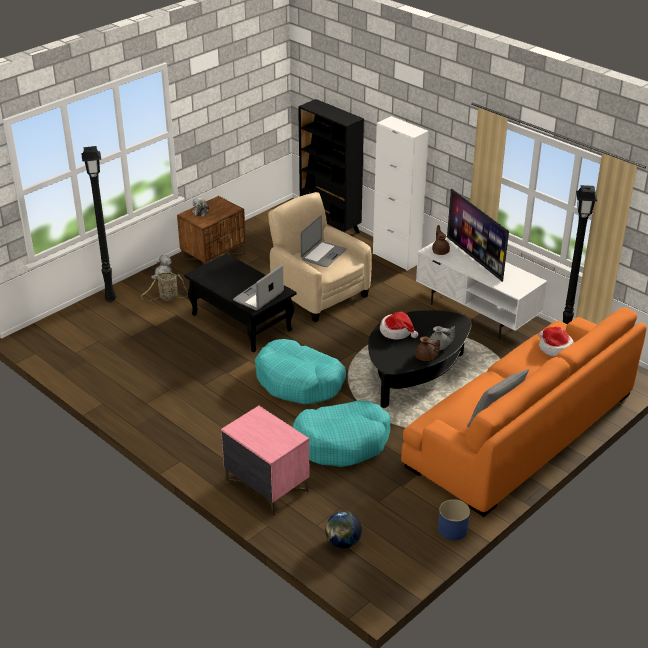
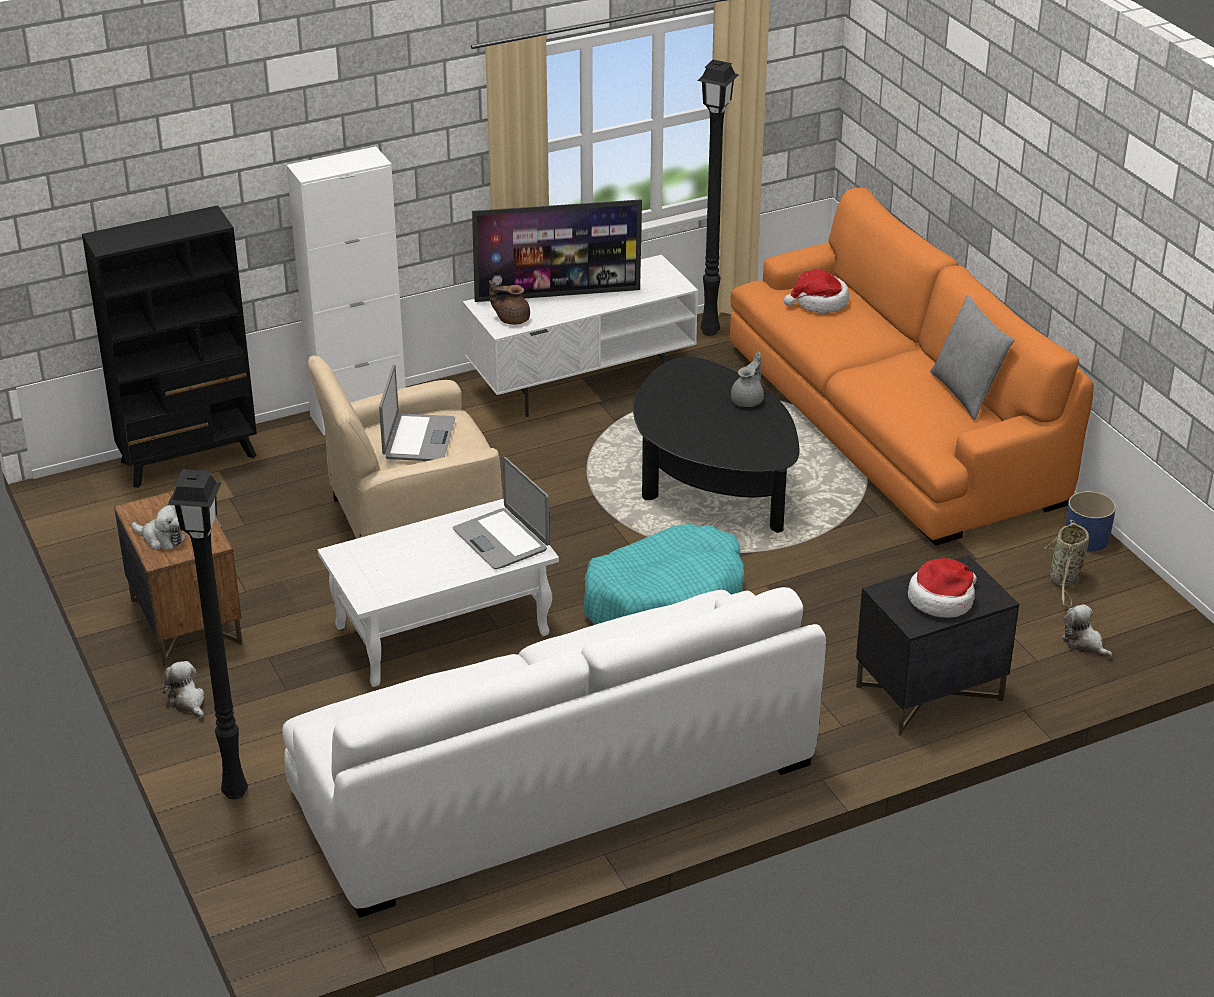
camera: 70 degrees left, 0 degrees up
(149, 378) = (553, 779): none -> white sofa
(167, 298) = (289, 710): basket -> basket (1064, 580)
(240, 322) = (440, 631): black coffee table -> white coffee table
(266, 486) = (928, 693): pink nightstand -> black nightstand
(323, 254) = (418, 439): laptop -> laptop turned 45 degrees clockwise
(342, 442) = (848, 592): turquoise dog bed -> none
(343, 542) = (1084, 643): globe -> plush toy
(397, 331) = (684, 428): hat -> hat (942, 599)
(426, 358) = (770, 419): brown teapot -> none

